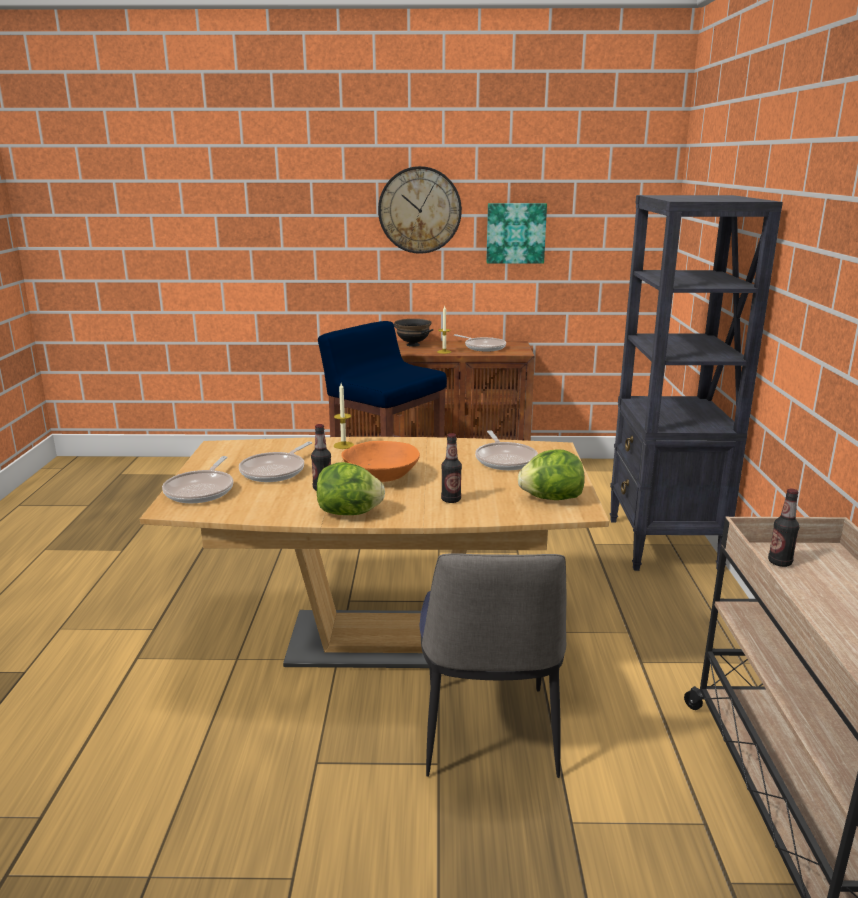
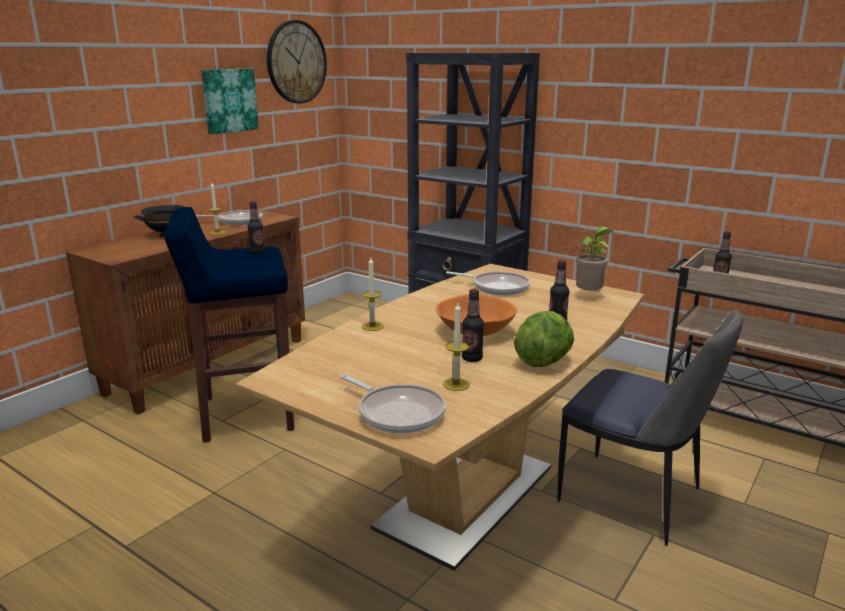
camera: 55 degrees left, 0 degrees up
(267, 495) = (456, 384): none -> candle
(275, 471) = (395, 367): frying pan -> none
(416, 371) = (257, 252): none -> bottle
(419, 210) = (136, 80): wall clock -> wall clock (296, 62)
(551, 498) = (590, 296): lettuce -> potted plant

